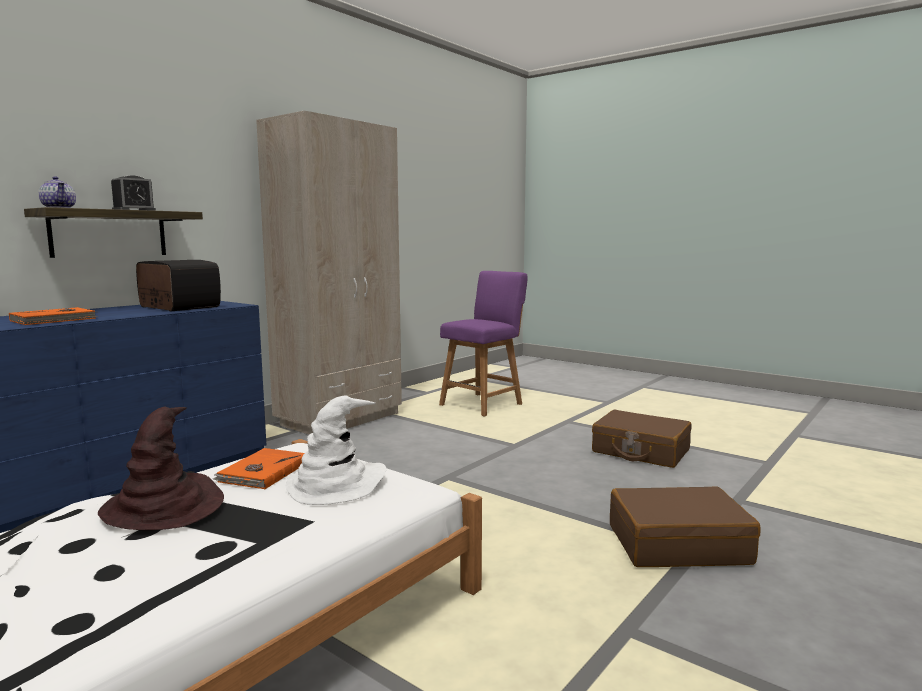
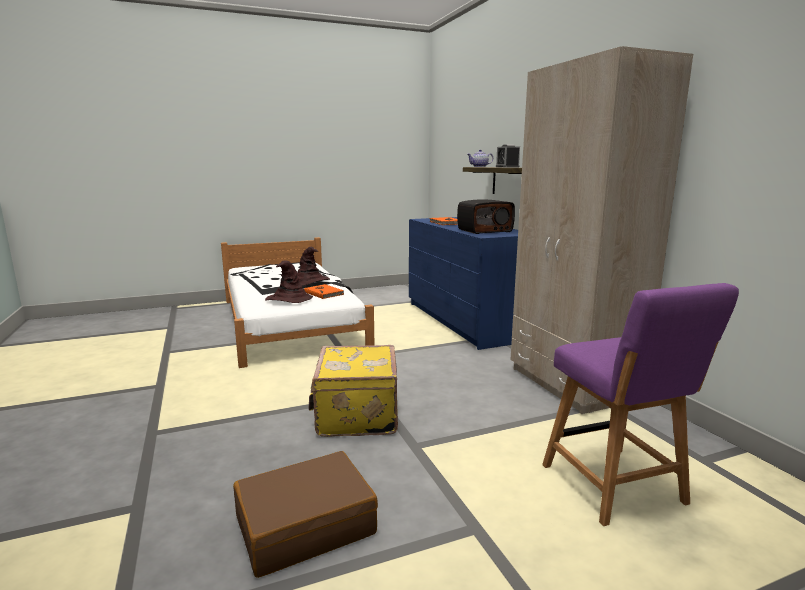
camera: 120 degrees right, 5 degrees up
(336, 484) = (288, 299): white hat -> brown hat
(501, 473) = (355, 415): none -> yellow suitcase
(678, 544) = (165, 433): brown suitcase -> none

